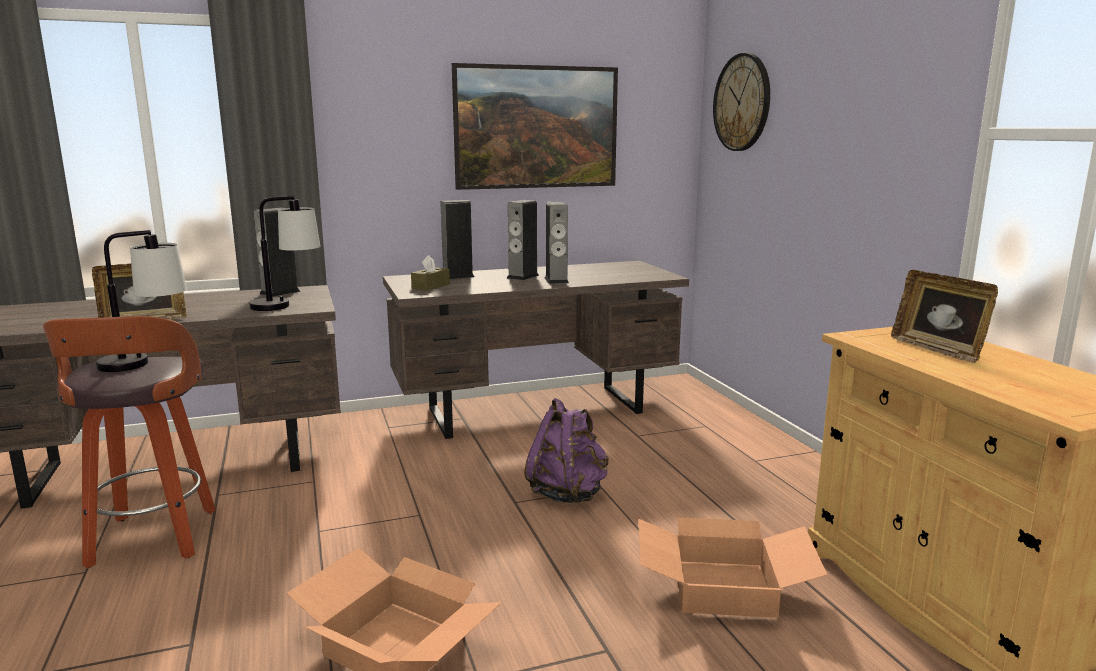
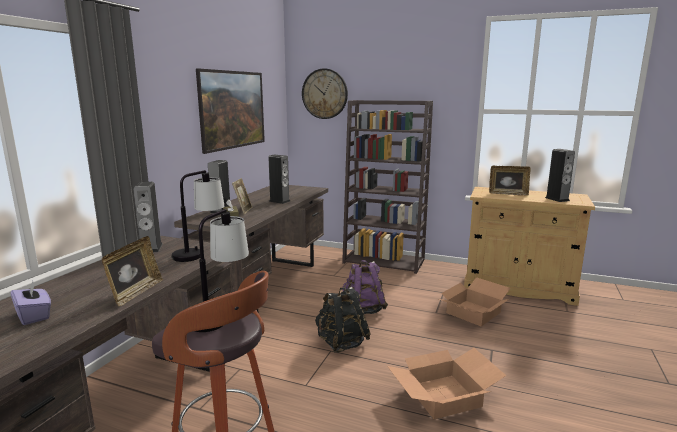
camera: 50 degrees left, 0 degrees up
(67, 314) = (34, 315): none -> purple tissue box
(448, 514) = (341, 343): none -> black backpack
(477, 281) = (243, 210): none -> picture frame
(523, 276) = (256, 203): speaker -> speaker (557, 199)
(766, 448) = (384, 261): none -> brown bookcase

